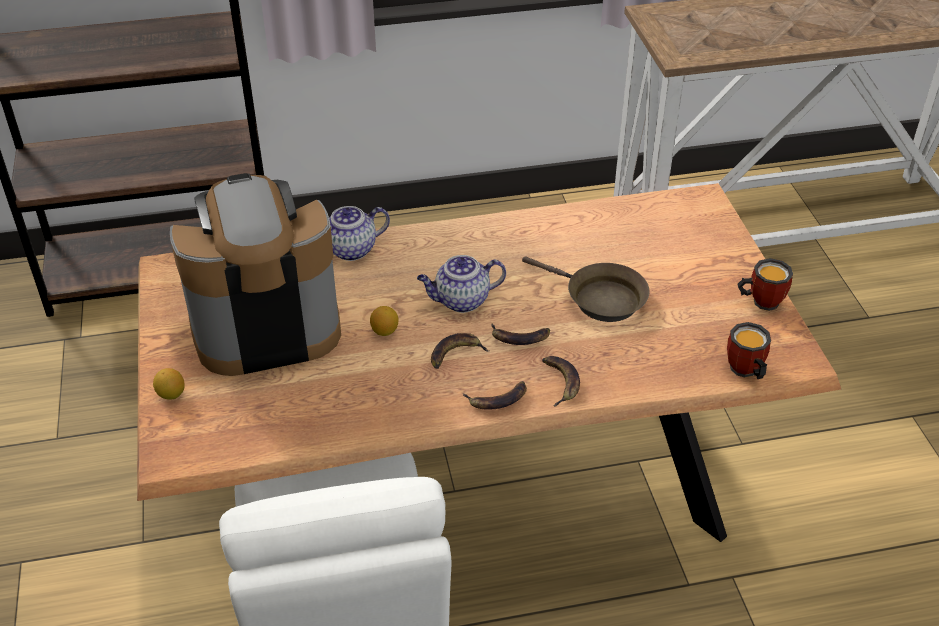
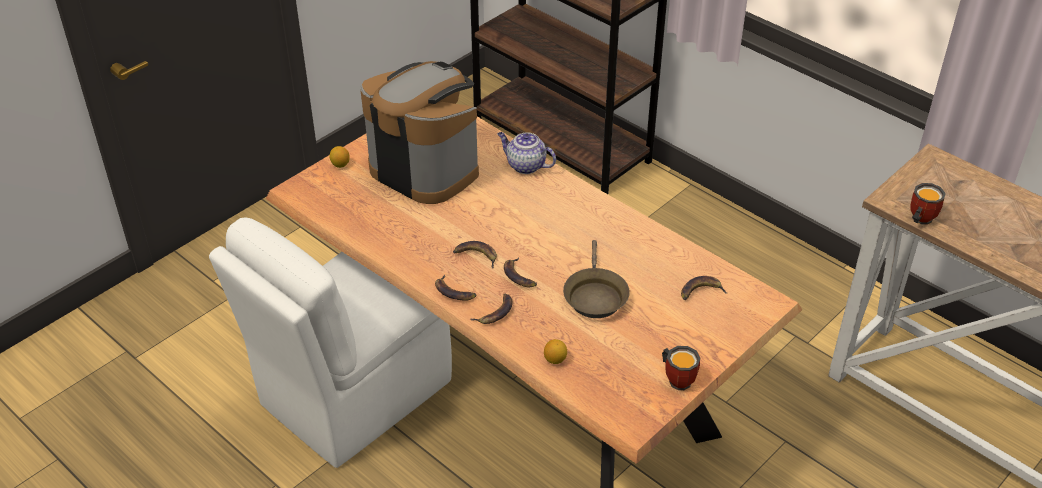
camera: 55 degrees right, 0 degrees up
(384, 331) = (467, 216): lemon -> lemon (555, 359)
(461, 301) = (527, 234): teapot -> none
(655, 229) = (700, 291): none -> banana
(744, 372) = (591, 398): mug -> mug (918, 219)

